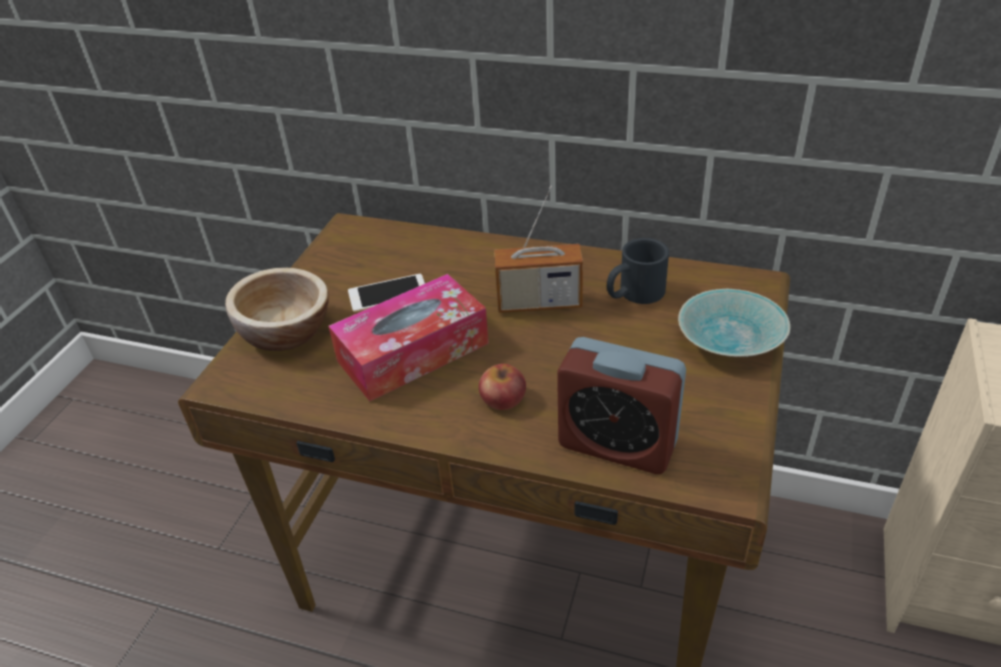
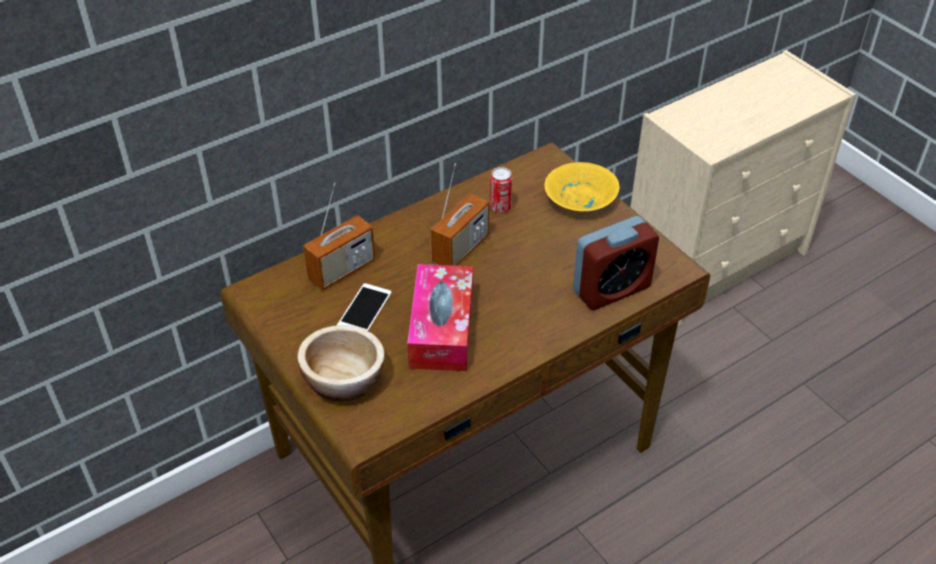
camera: 55 degrees left, 5 degrees up
(425, 254) = (342, 270): none -> radio
(503, 398) = (529, 312): apple -> none
(634, 294) = (500, 207): black mug -> can
(727, 340) = (580, 200): turquoise bowl -> yellow bowl

